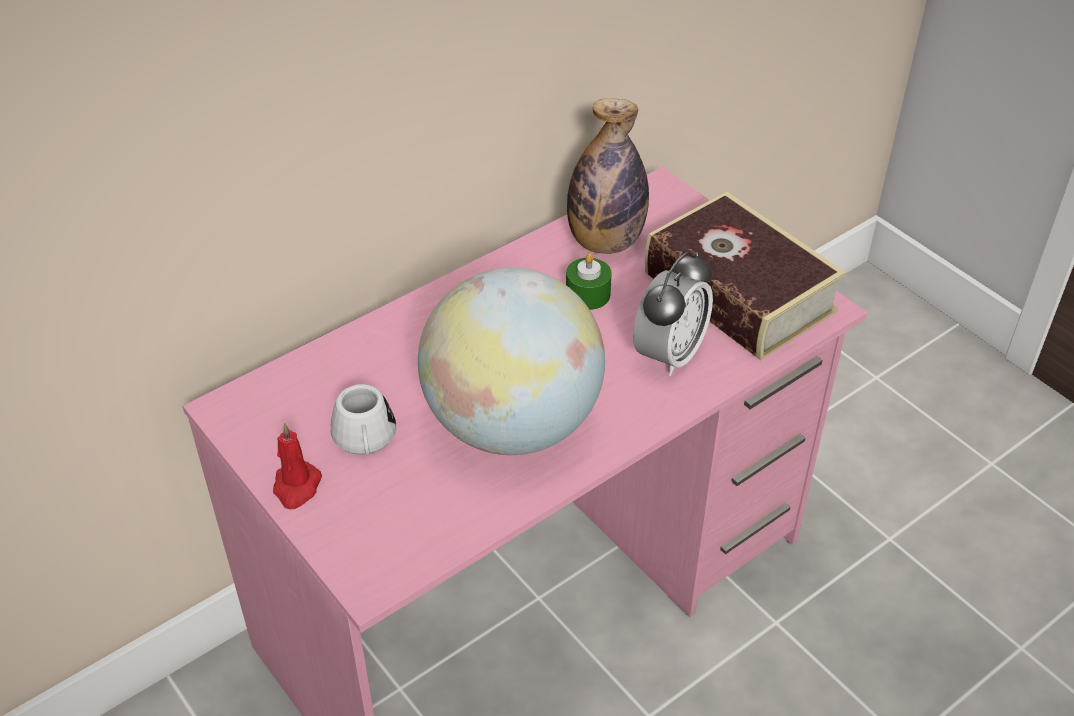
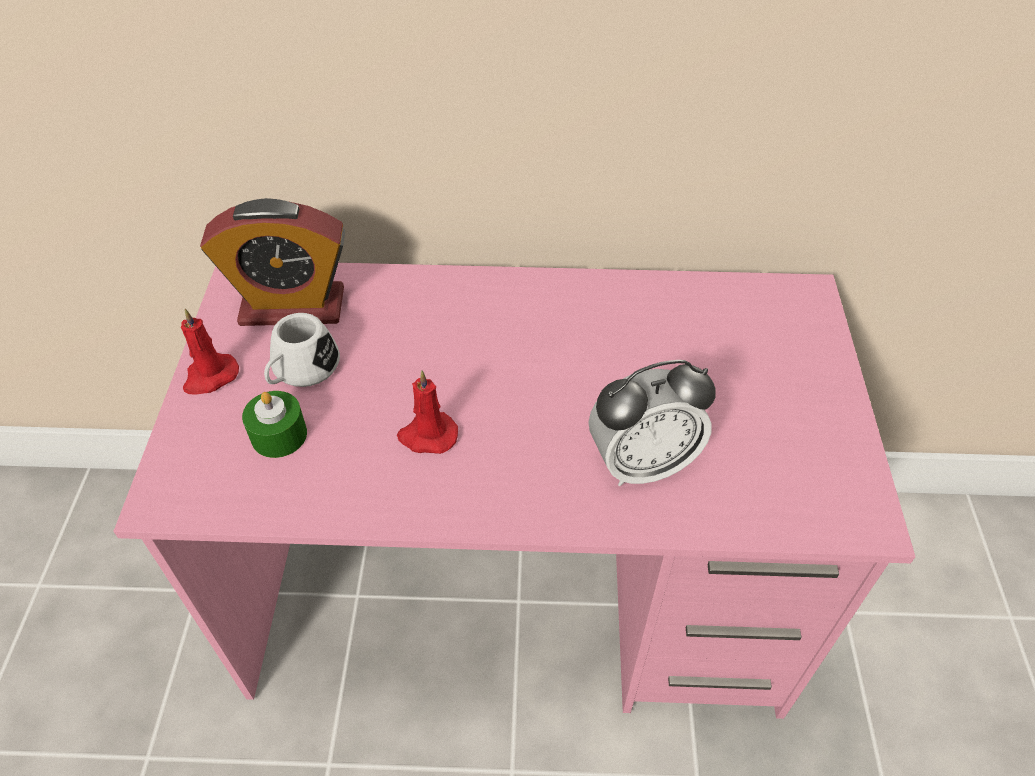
camera: 40 degrees right, 5 degrees up
(298, 402) = (292, 306): none -> alarm clock
(512, 424) = (427, 436): globe -> red candle
(588, 294) = (626, 356): green candle -> green candle (279, 435)
(605, 242) = (696, 316): bottle -> none
(738, 292) = (783, 444): book -> none

